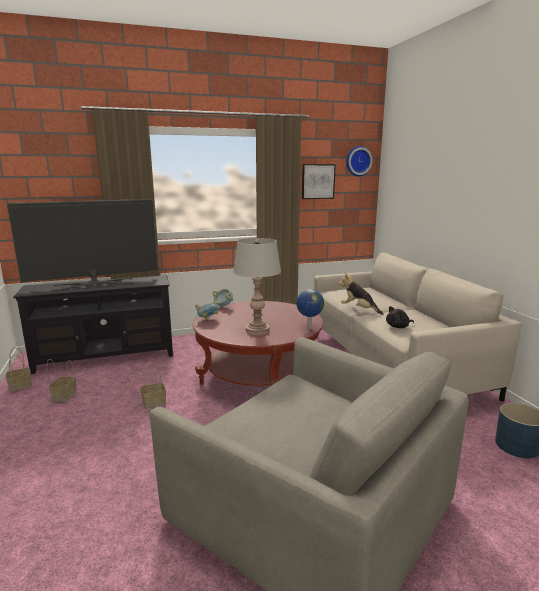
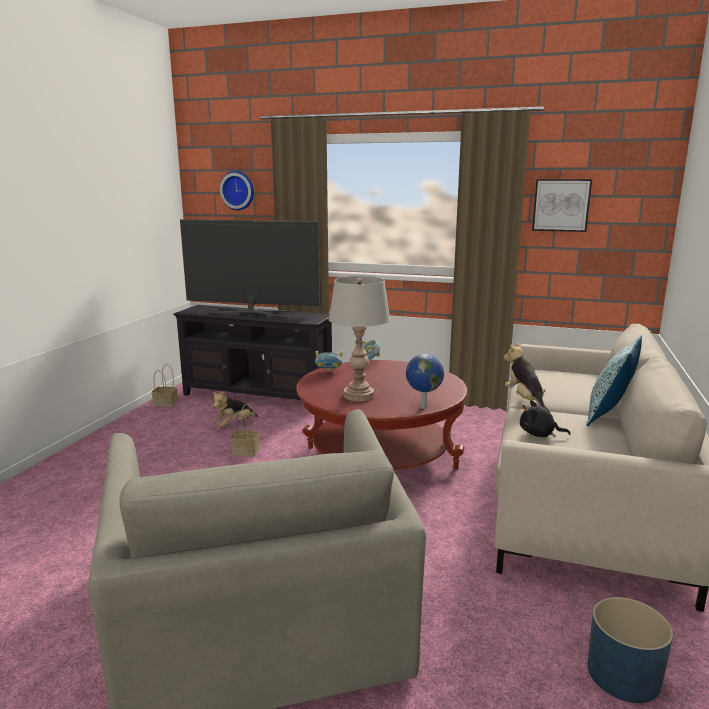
camera: 35 degrees right, 0 degrees up
(64, 395) = (186, 421): basket -> none
(115, 385) = (234, 424): none -> plush toy
(358, 161) = (637, 174): wall clock -> wall clock (238, 190)
(408, 308) = (608, 415): none -> pillow

